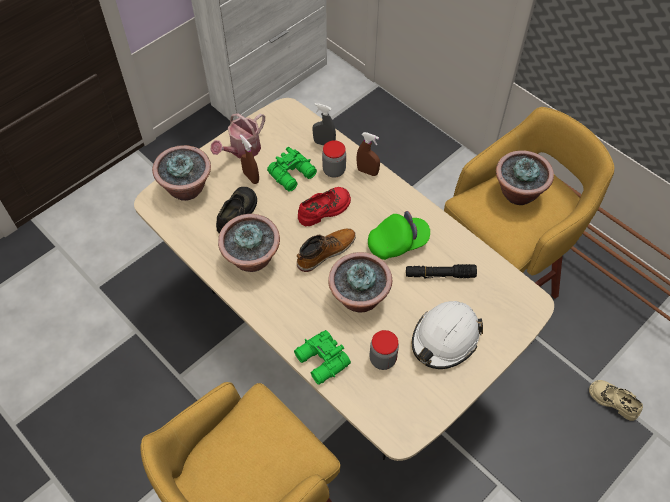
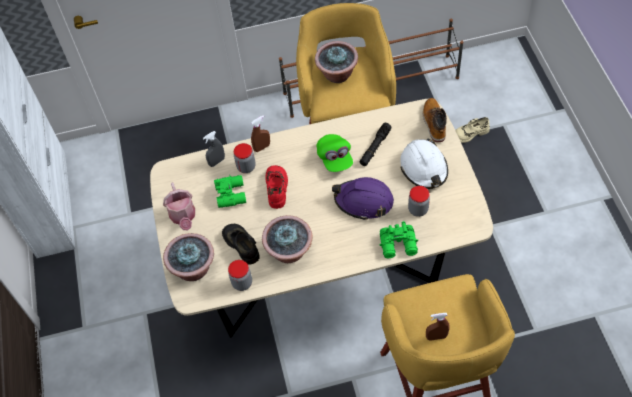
camera: 55 degrees left, 0 degrees up
(192, 236) = (242, 283): none -> jar
(251, 177) = (214, 222): brown spray bottle -> brown spray bottle (436, 337)
(325, 252) = (313, 204): boot -> boot (434, 123)
(359, 298) = (364, 201): potted plant -> purple hard hat
(397, 243) = (335, 158): green cap -> green cap turned 150 degrees clockwise

